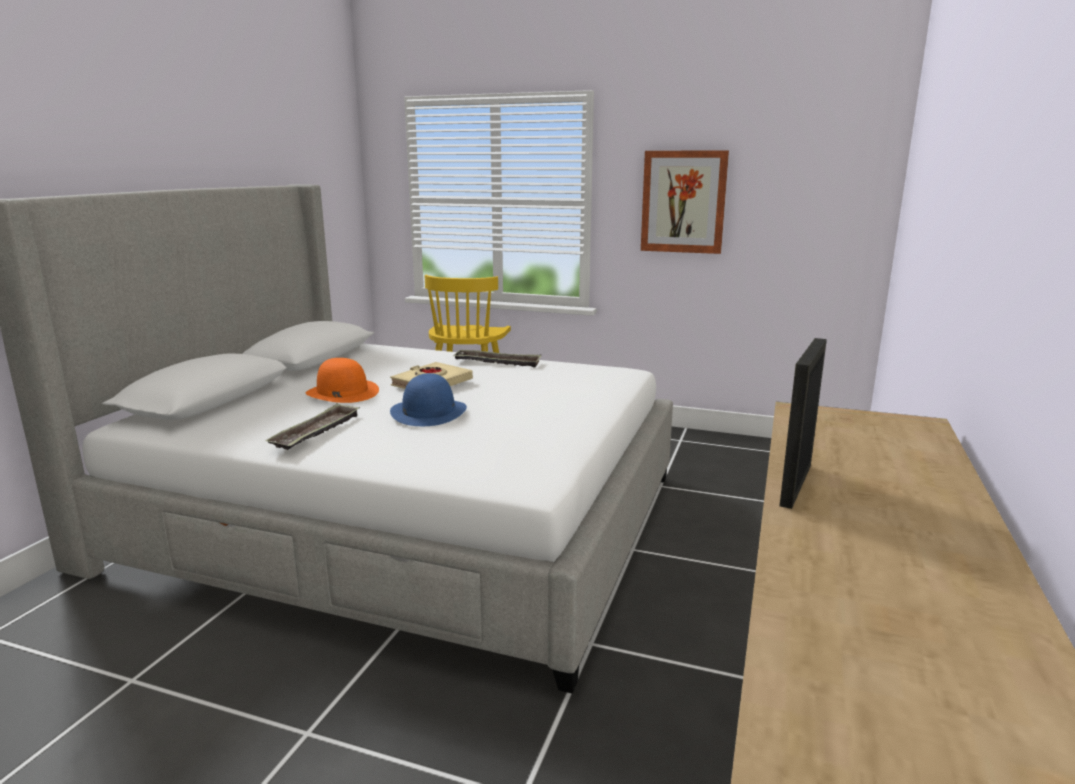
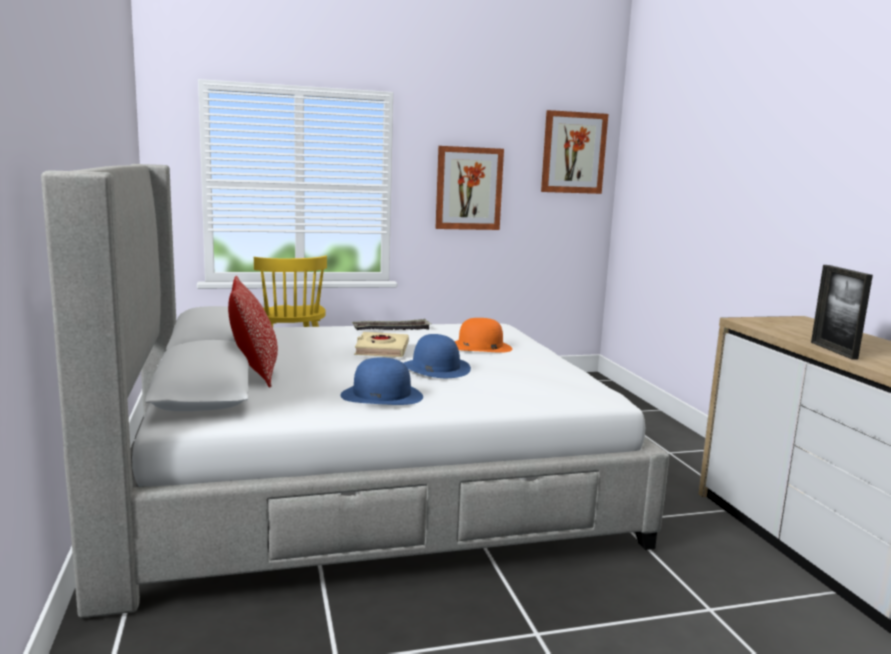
camera: 35 degrees left, 5 degrees down
(278, 390) = (254, 373): none -> pillow
(316, 432) = (382, 395): tray -> blue hat
(342, 392) = (323, 366): orange hat -> orange hat (480, 347)
(834, 151) = (573, 152): none -> picture

